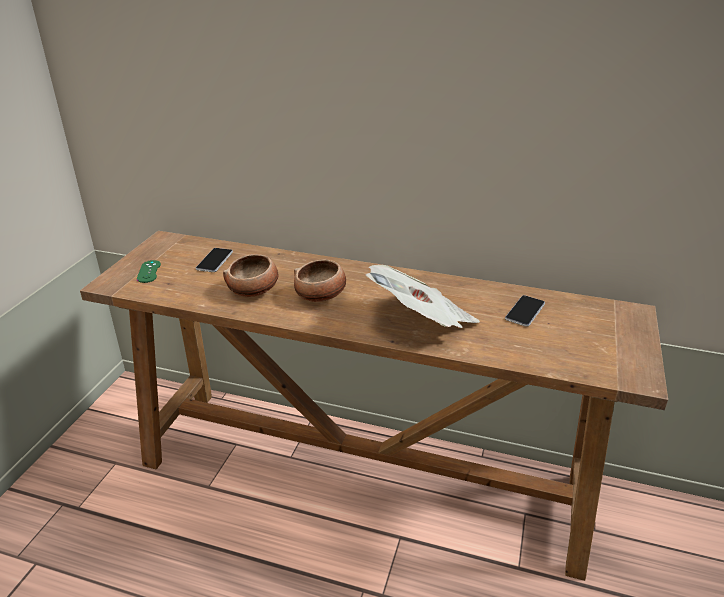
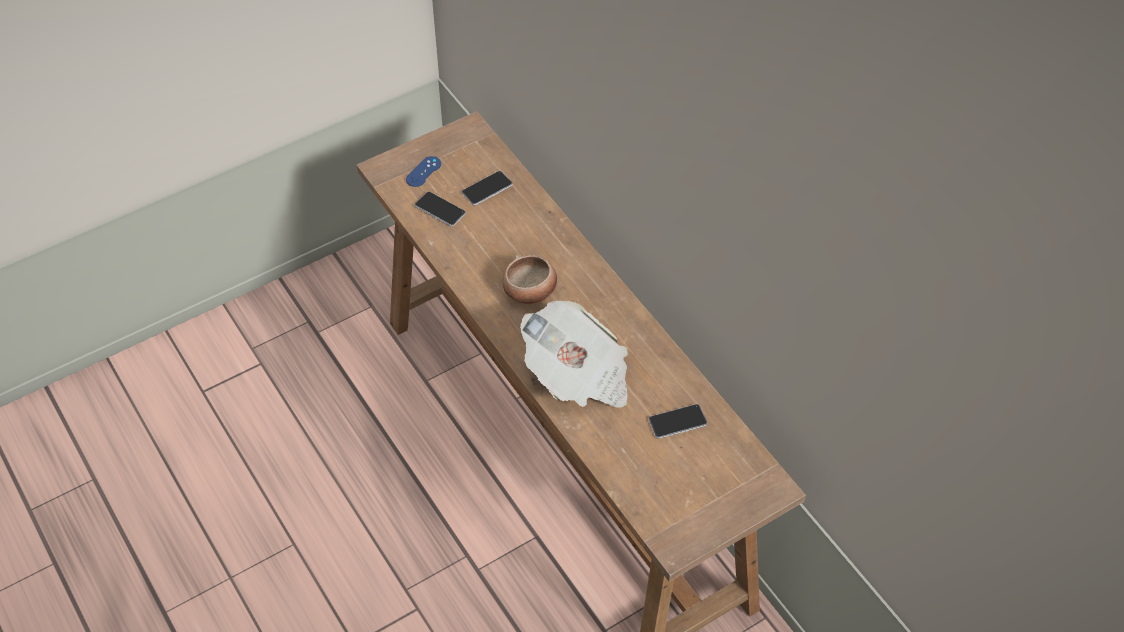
camera: 40 degrees right, 20 degrees up
(149, 271) = (423, 171): green game controller -> blue game controller
(188, 285) = (440, 210): none -> phone
(254, 291) = (484, 250): bowl -> none

